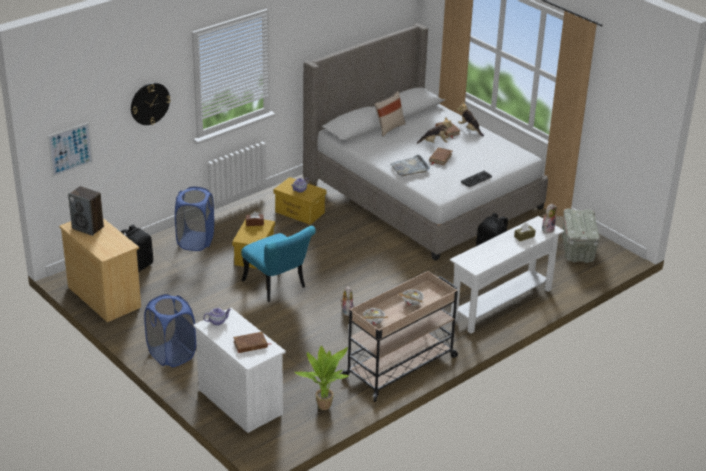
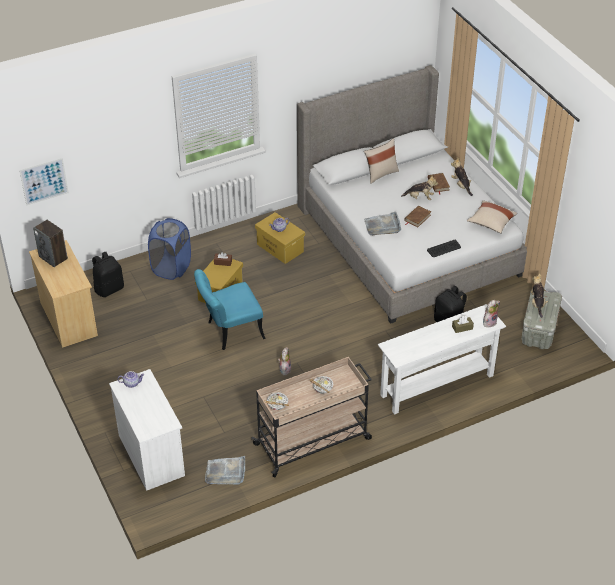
camera: 15 degrees right, 10 degrees up
(150, 103) = (127, 141): wall clock -> none
(171, 354) = (107, 392): blue laundry basket -> none
(250, 344) = (152, 414): brown book -> none
(278, 287) = (229, 332): turquoise chair -> turquoise chair turned 90 degrees clockwise
(323, 405) = (226, 472): potted plant -> grey tray
(511, 155) = (491, 223): none -> beige pillow
(575, 220) = (537, 304): none -> plush toy

